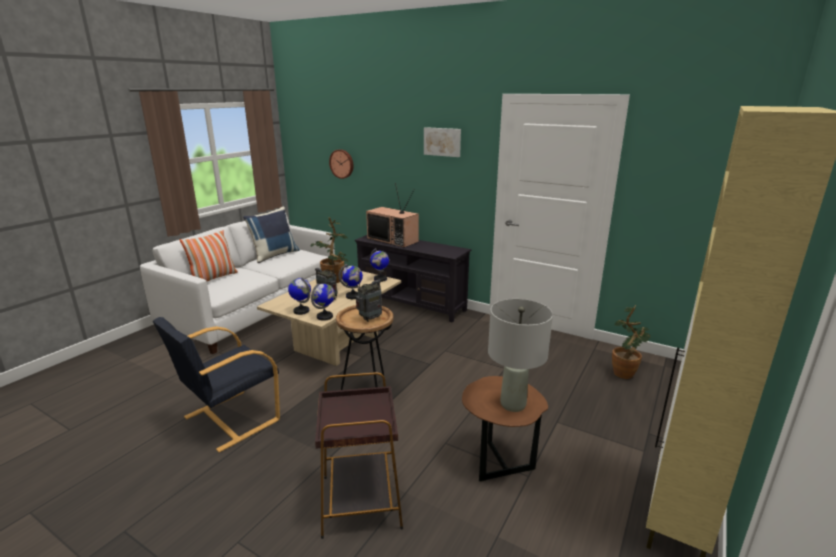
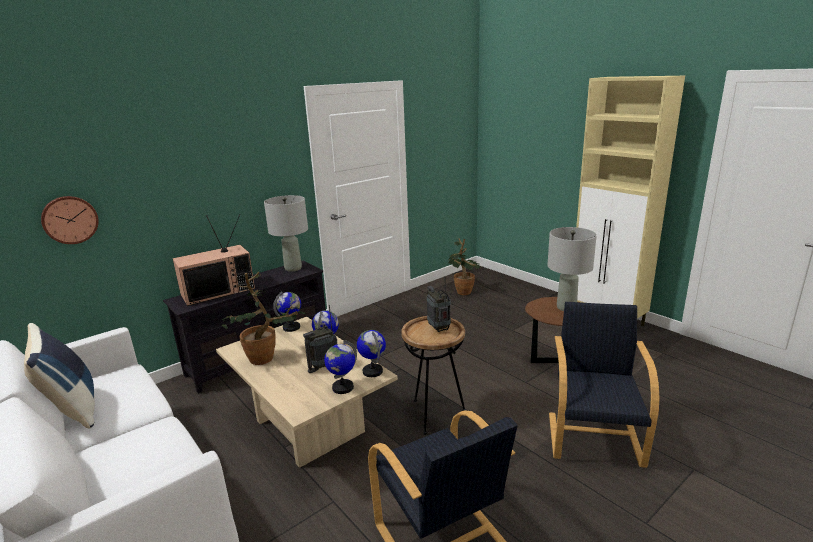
camera: 70 degrees left, 0 degrees up
(213, 278) = (107, 483): pillow -> none
(360, 502) = (594, 438): brown side table -> black armchair
(442, 141) = (245, 149): picture -> none
(450, 249) = (293, 268): none -> grey table lamp

